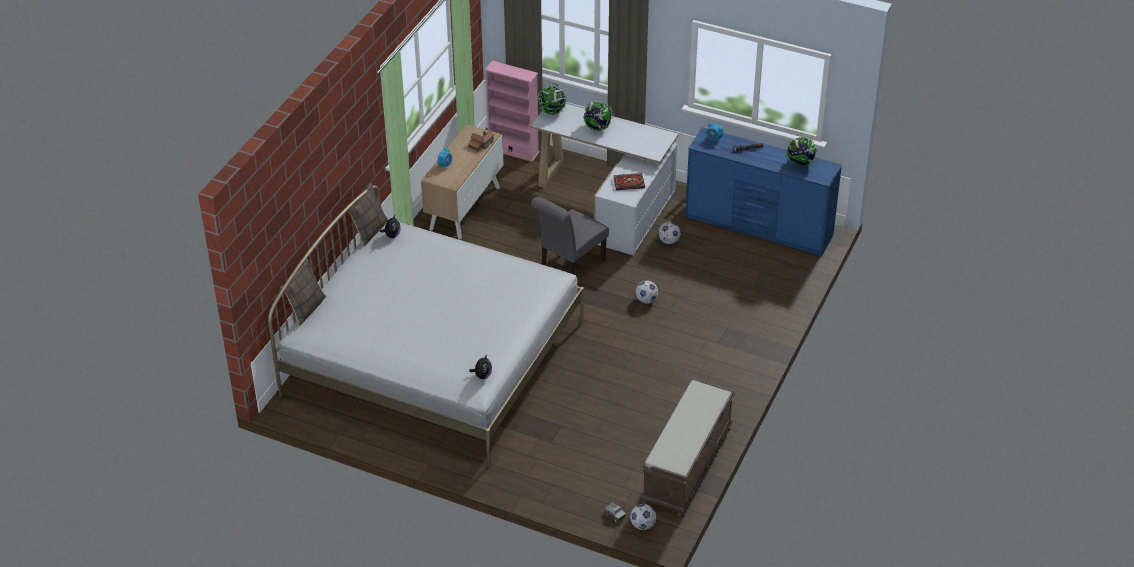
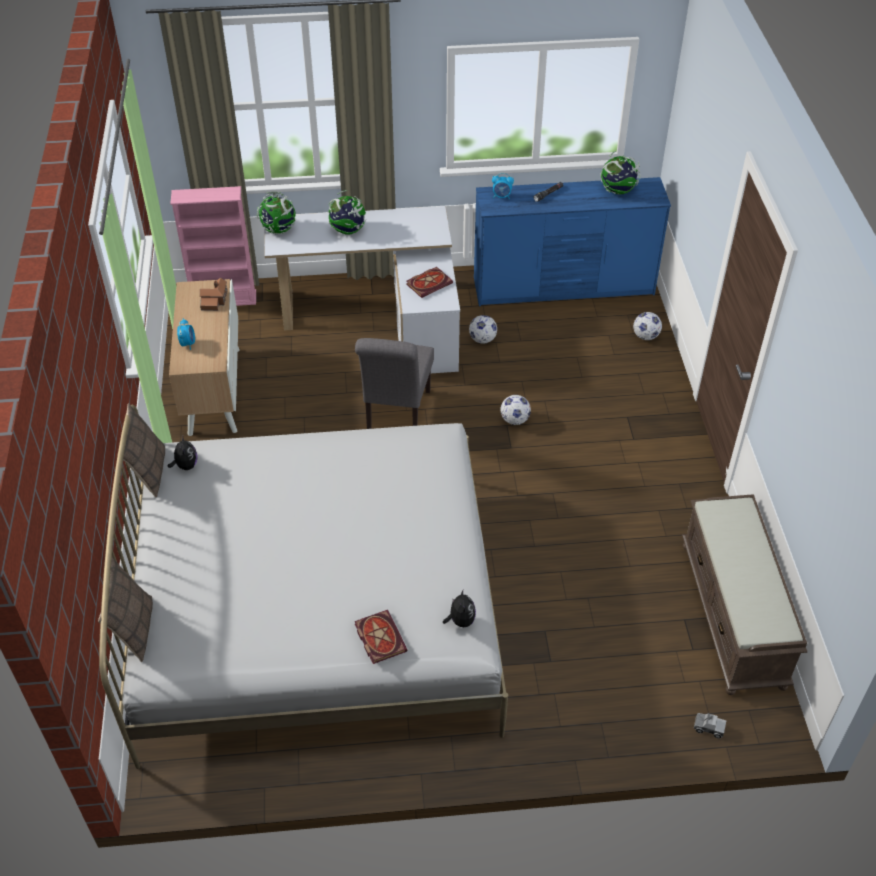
camera: 30 degrees left, 5 degrees up
(430, 365) = (378, 637): none -> book
(642, 525) = (752, 725): football -> football (645, 336)

